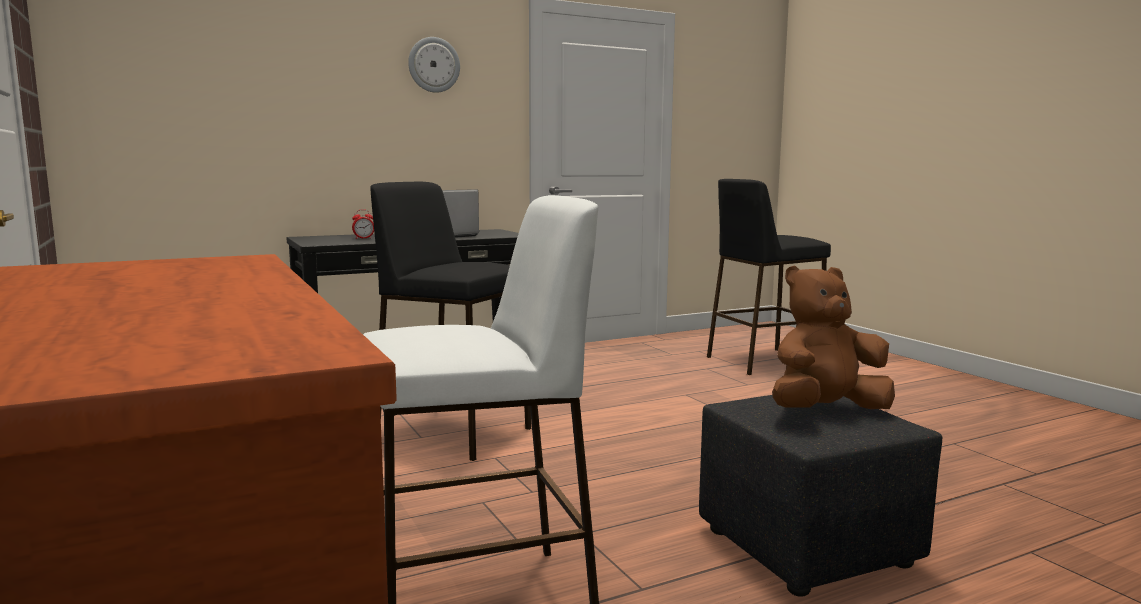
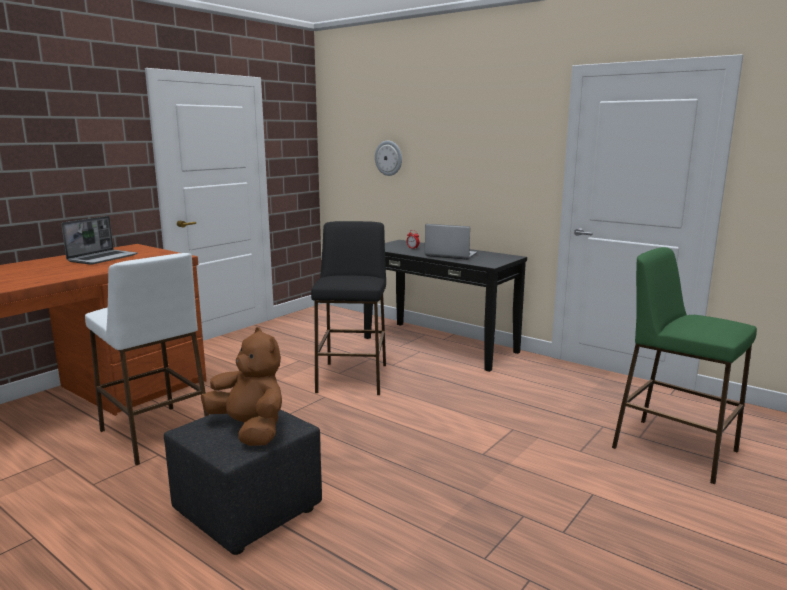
camera: 65 degrees right, 5 degrees up
(101, 282) = (103, 258): none -> laptop
(434, 65) = (492, 129): wall clock -> wall clock (389, 158)
(763, 361) = (673, 449): black stool -> green stool

